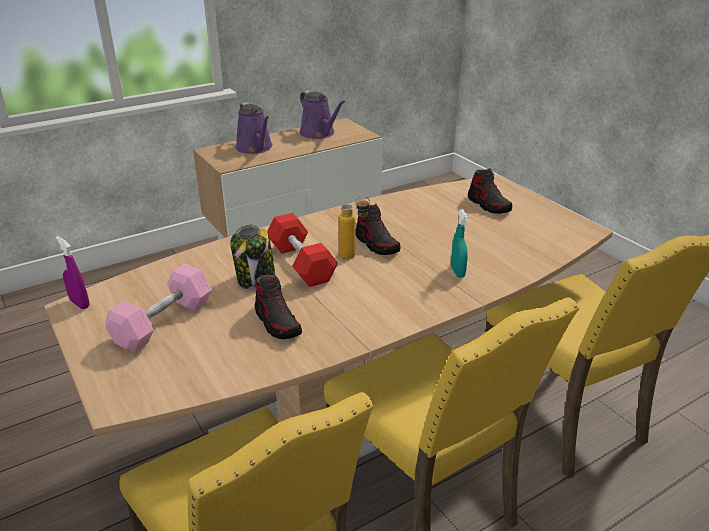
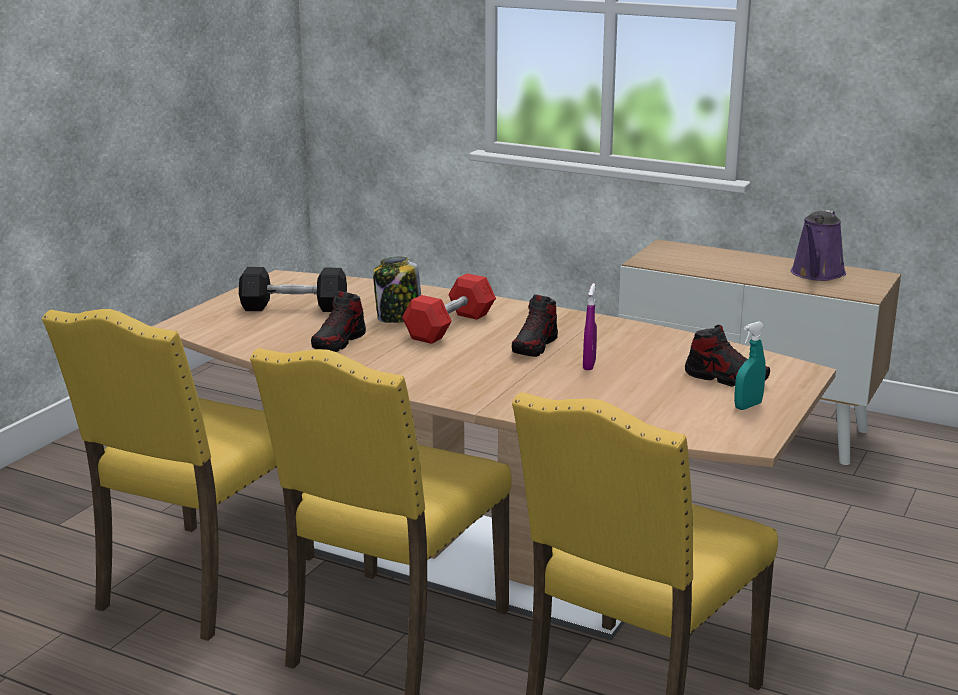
camera: 60 degrees right, 10 degrees down
(80, 304) = (288, 277): purple spray bottle -> purple spray bottle (589, 365)
(163, 322) = (294, 307): pink dumbbell -> black dumbbell
(255, 148) = (712, 260): purple watering can -> none
(354, 256) = (495, 342): bottle -> none
(457, 272) = (528, 391): turquoise spray bottle -> turquoise spray bottle (748, 406)
(489, 205) = (726, 378): shoe -> shoe turned 90 degrees counterclockwise

